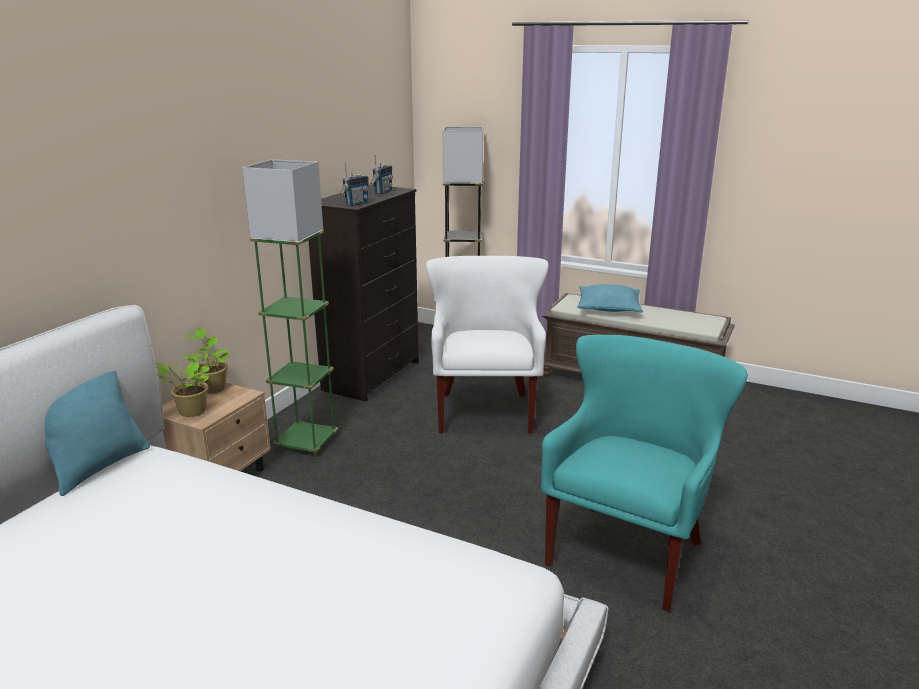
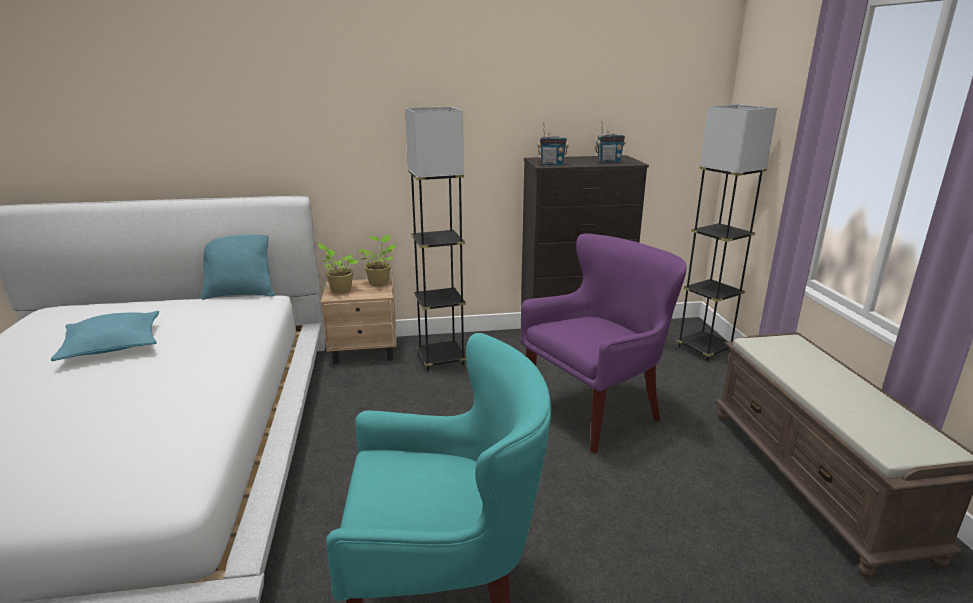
camera: 55 degrees right, 0 degrees up
(306, 443) = (441, 359): green floor lamp -> grey floor lamp
(485, 412) = (596, 412): white armchair -> purple armchair
(608, 308) = (809, 366): turquoise pillow -> turquoise pillow (113, 346)

